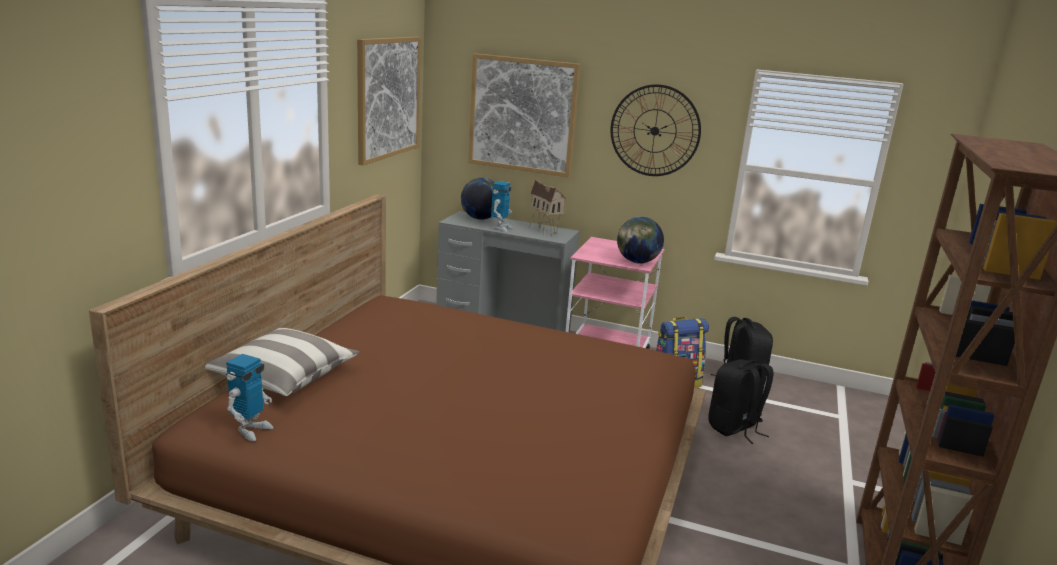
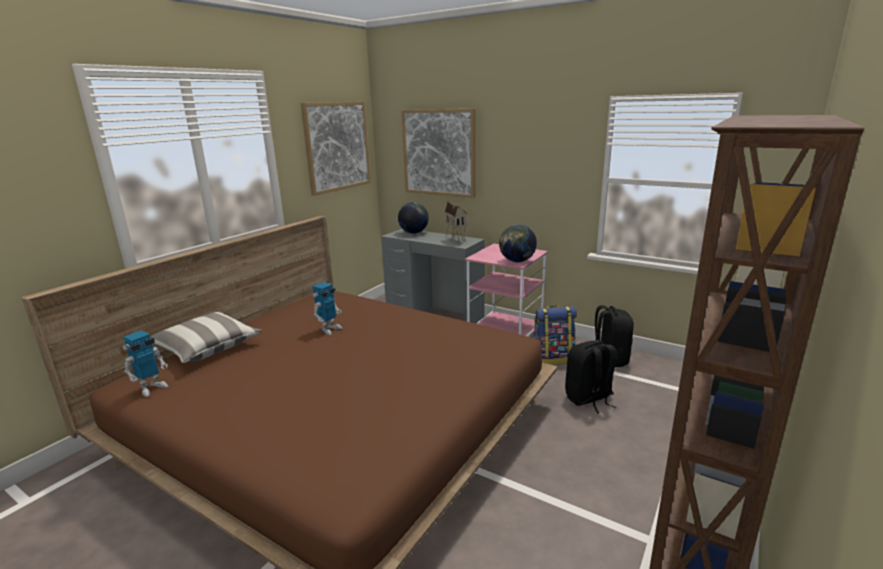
camera: 15 degrees right, 0 degrees up
(501, 228) = (424, 239): toy robot -> toy robot (329, 329)
(655, 131) = (534, 156): wall clock -> none

